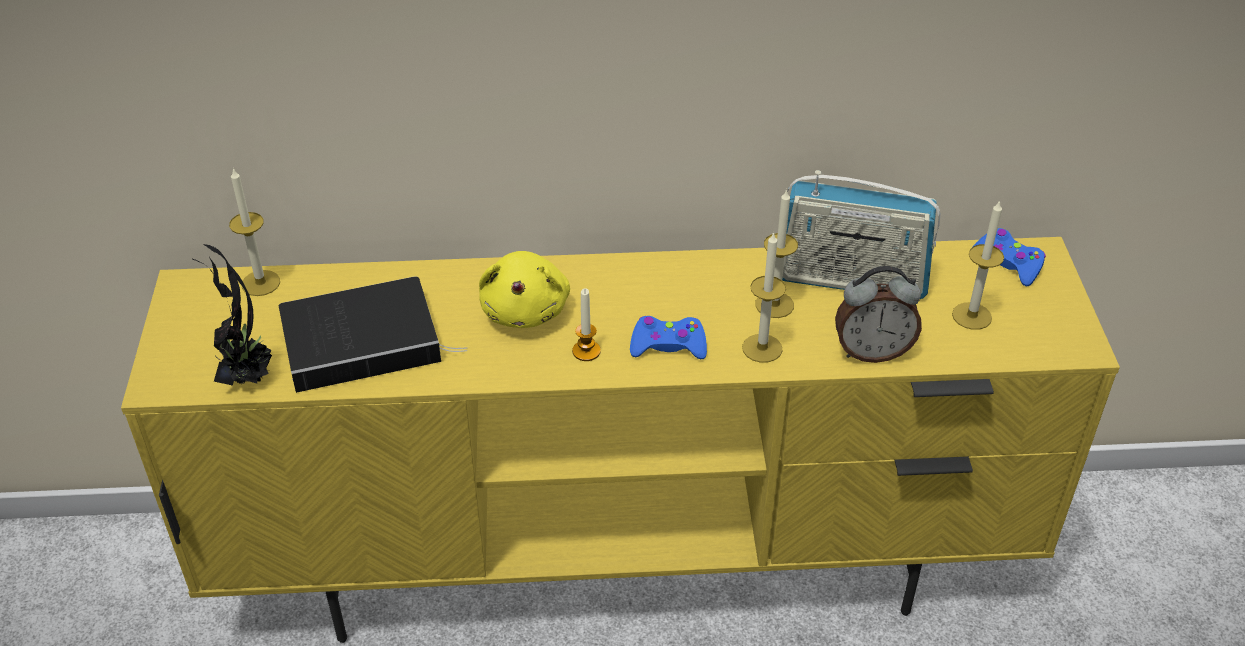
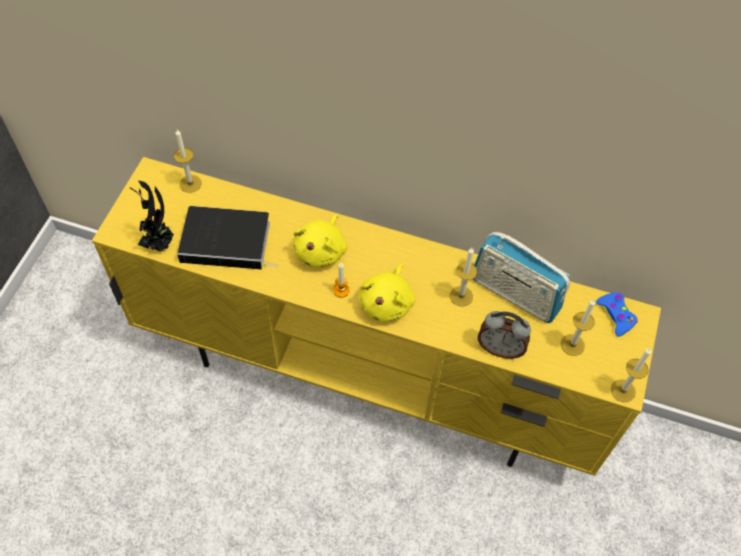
camera: 20 degrees right, 15 degrees up
(668, 345) = (387, 302): blue game controller -> yellow plush toy
(762, 348) = (439, 323): candle -> candle (623, 390)

